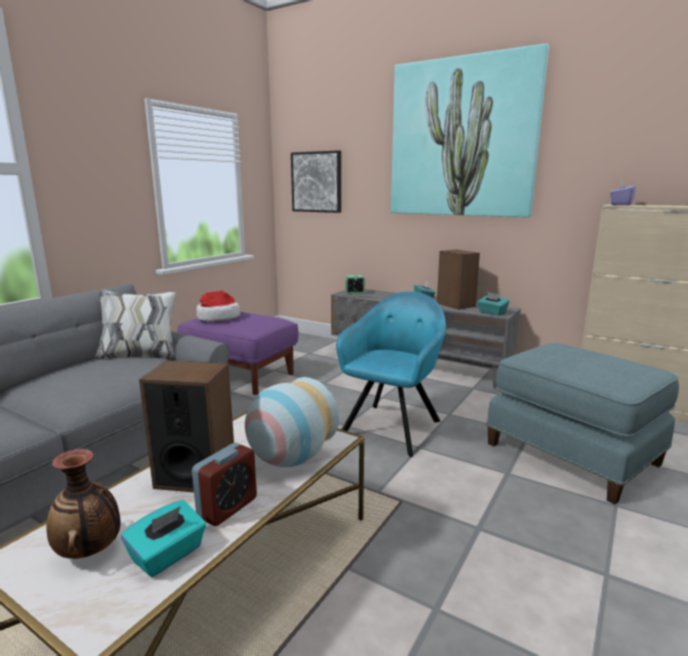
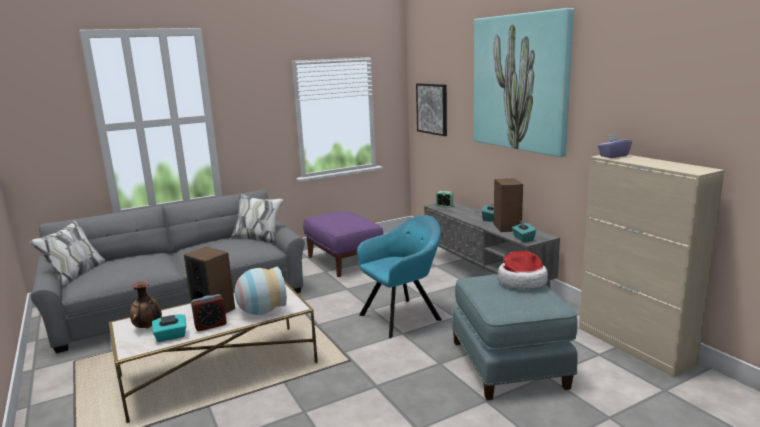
camera: 30 degrees right, 0 degrees up
(218, 317) = (329, 216): hat -> hat (521, 281)

